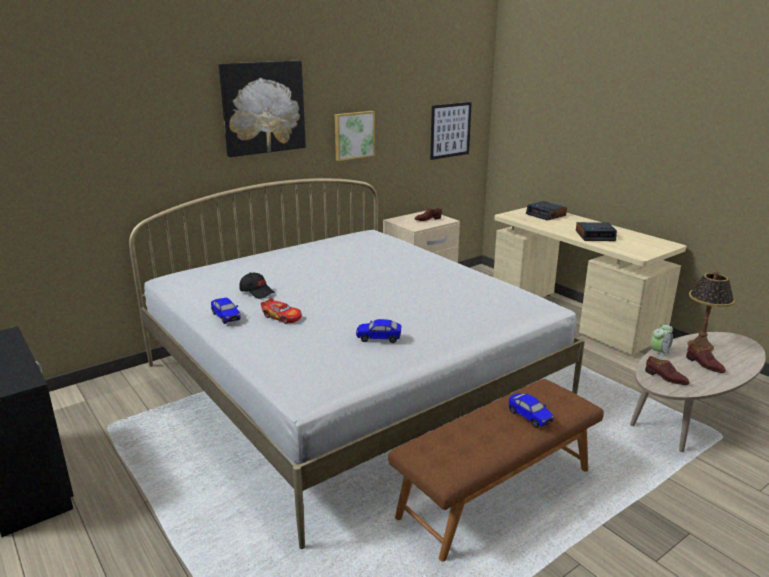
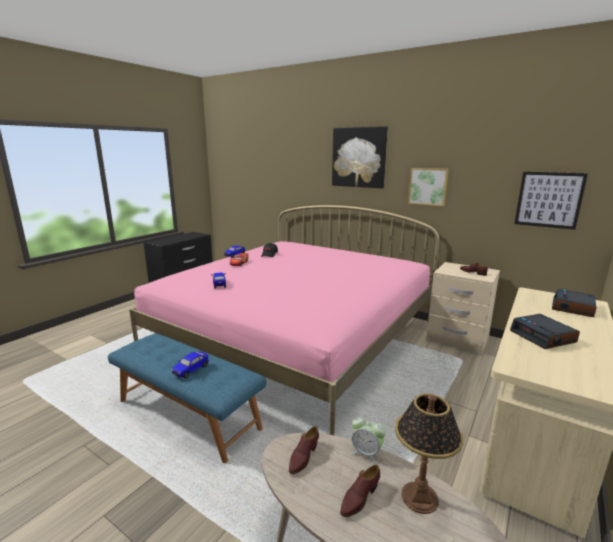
camera: 70 degrees right, 5 degrees down
(350, 384) = (296, 338): white bed -> pink bed
(495, 492) = (189, 414): brown bench -> blue bench

